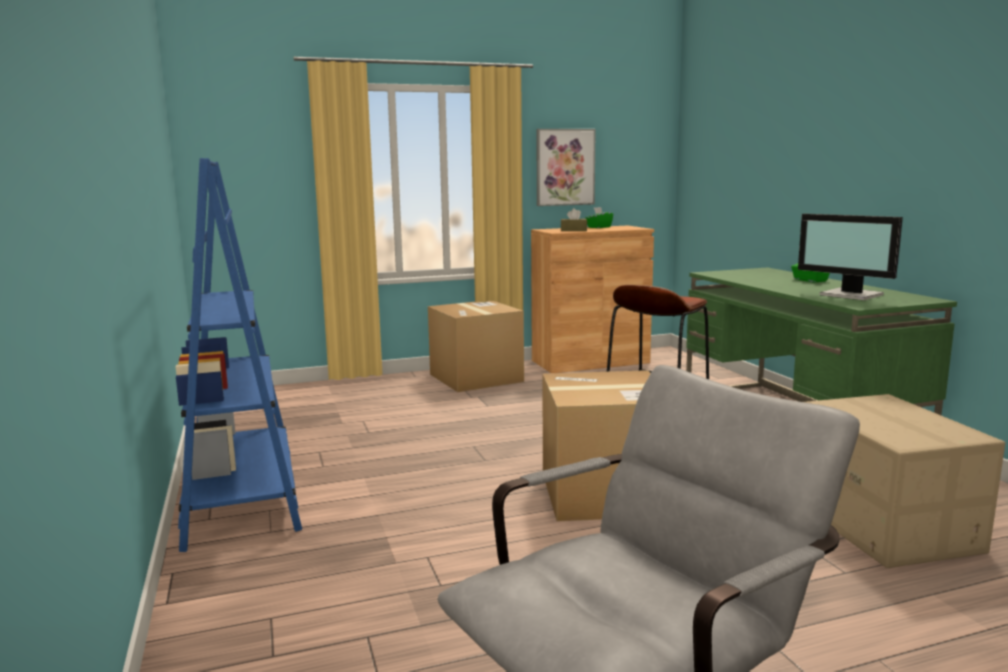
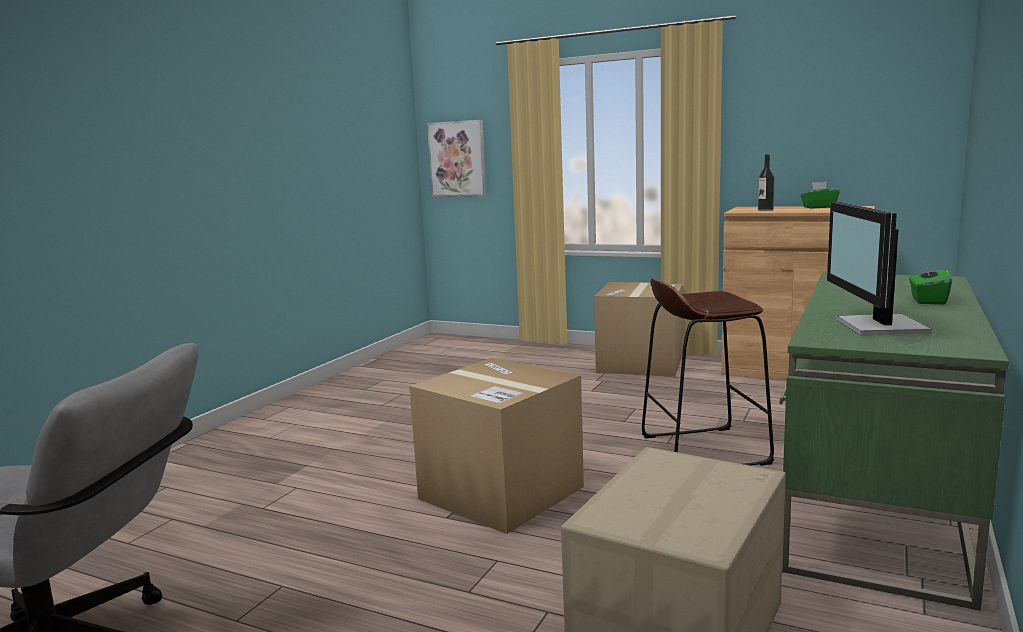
camera: 45 degrees right, 0 degrees up
(243, 495) = (305, 410): blue bookcase -> none
(565, 167) = (786, 133): picture -> picture (457, 159)
(573, 230) = (765, 210): brown tissue box -> bottle

